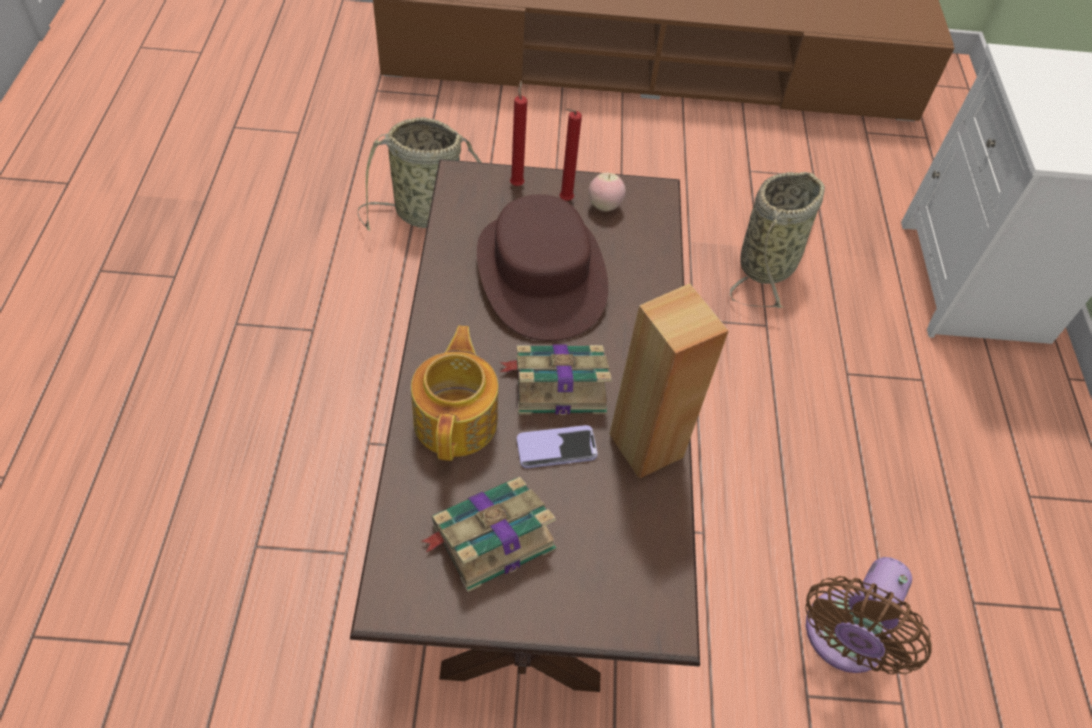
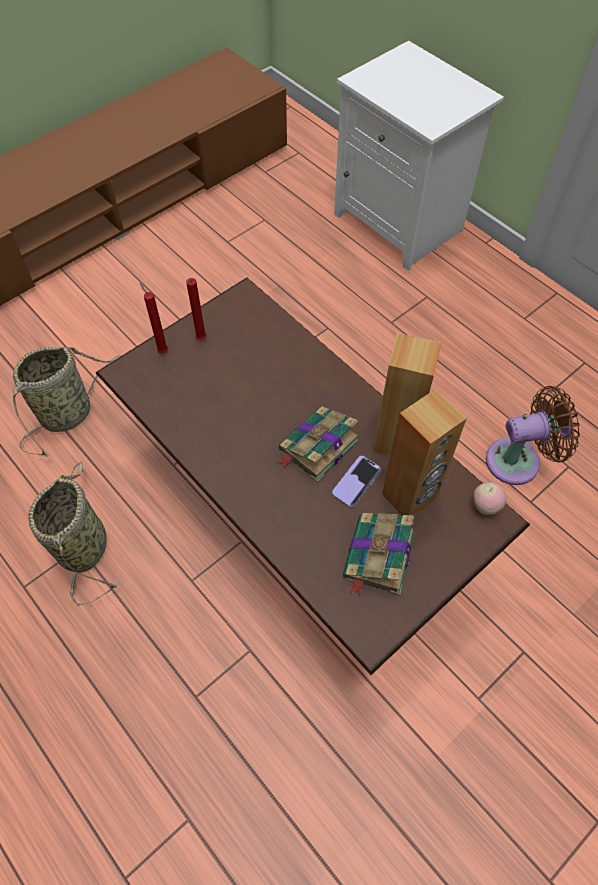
camera: 40 degrees left, 5 degrees up
(457, 419) = (290, 513): teapot -> none
(540, 274) = (238, 394): brown hat -> none
(595, 511) = (410, 496): none -> brown speaker
(604, 206) = (226, 325): apple -> apple (485, 506)
(769, 263) = (293, 290): basket -> basket (83, 543)
(842, 639) = (519, 460): brown fan -> brown fan turned 90 degrees counterclockwise

